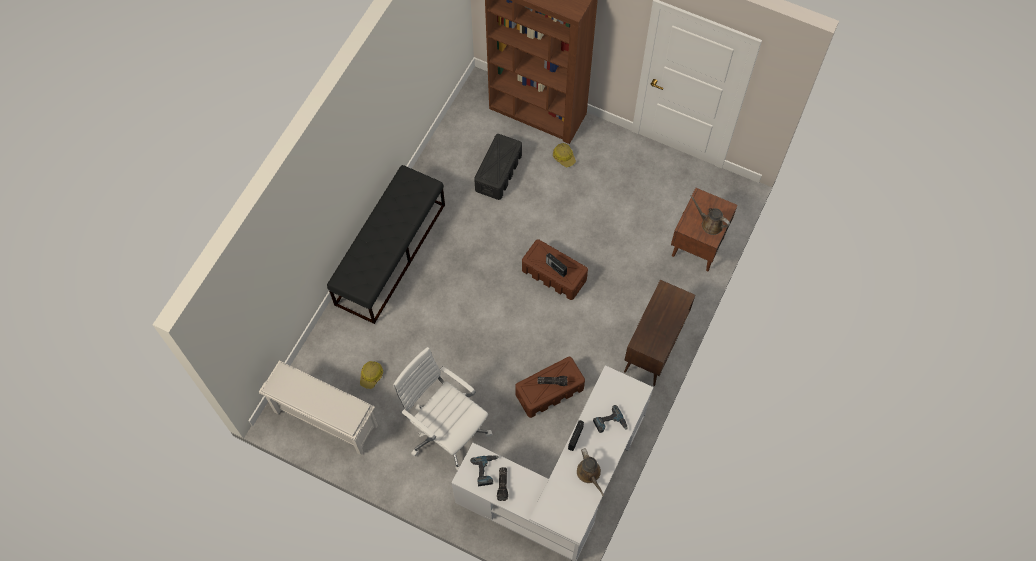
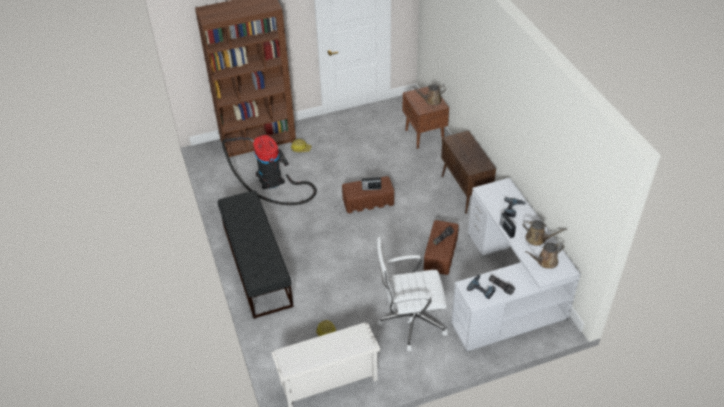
camera: 45 degrees left, 20 degrees down
(498, 172) = (272, 180): black storage box -> vacuum cleaner
(565, 502) = (545, 262): none -> brown watering can

